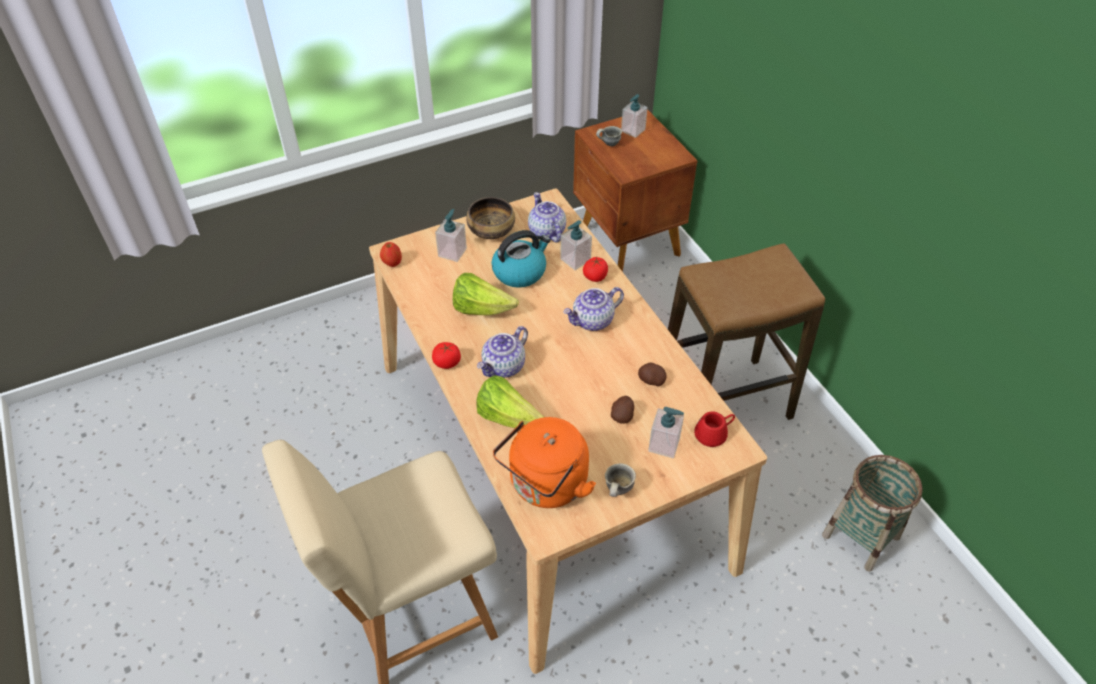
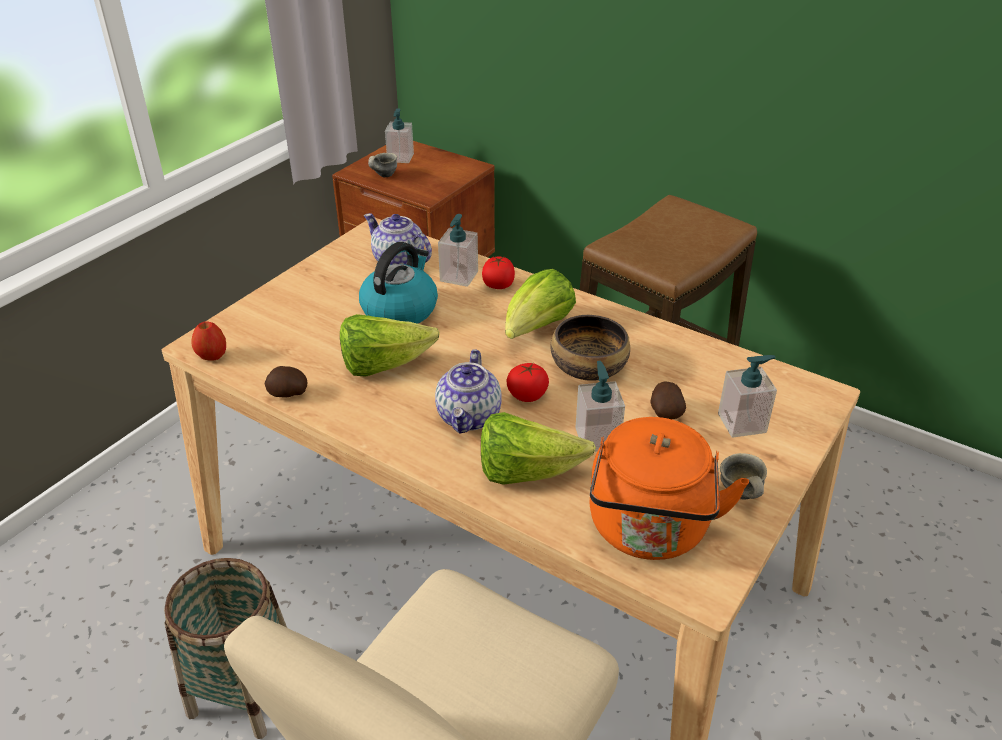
camera: 30 degrees left, 10 degrees down
(447, 362) = (387, 441): tomato -> tomato (527, 395)
(452, 252) = (291, 318): soap dispenser -> soap dispenser (597, 438)
(491, 229) = (324, 279): bowl -> bowl (588, 366)
(593, 321) = (537, 329): teapot -> lettuce
(651, 381) = (662, 364): potato -> potato (288, 394)
(714, 433) = (782, 388): red mug -> none
(861, 536) = (886, 492): basket -> basket (245, 690)

